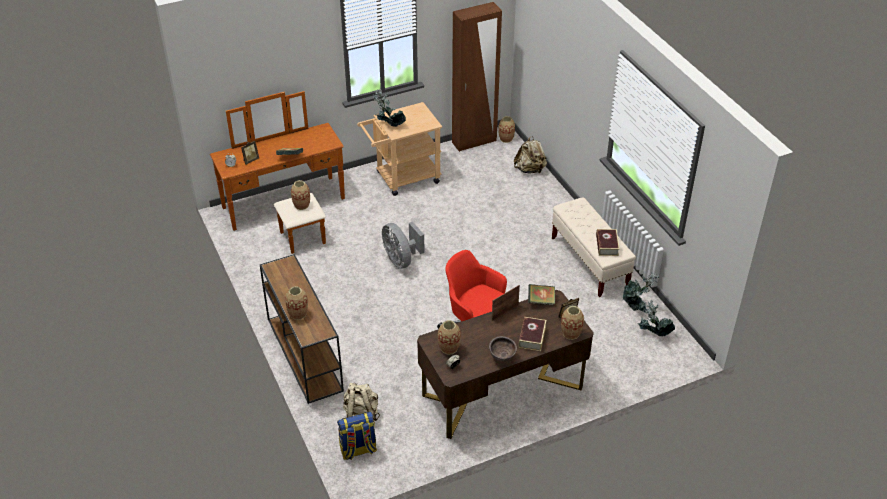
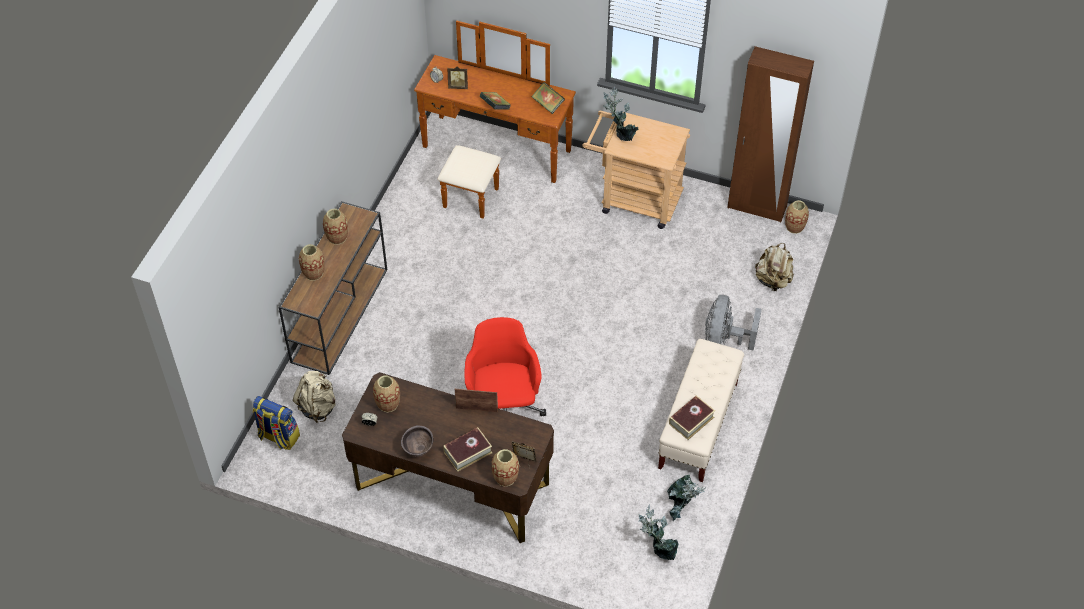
camera: 45 degrees right, 10 degrees up
(301, 205) = (472, 164): vase -> vase (337, 237)
(401, 260) = (527, 286): grey fan -> grey fan (723, 341)
(541, 301) = (522, 424): book -> book (548, 104)

